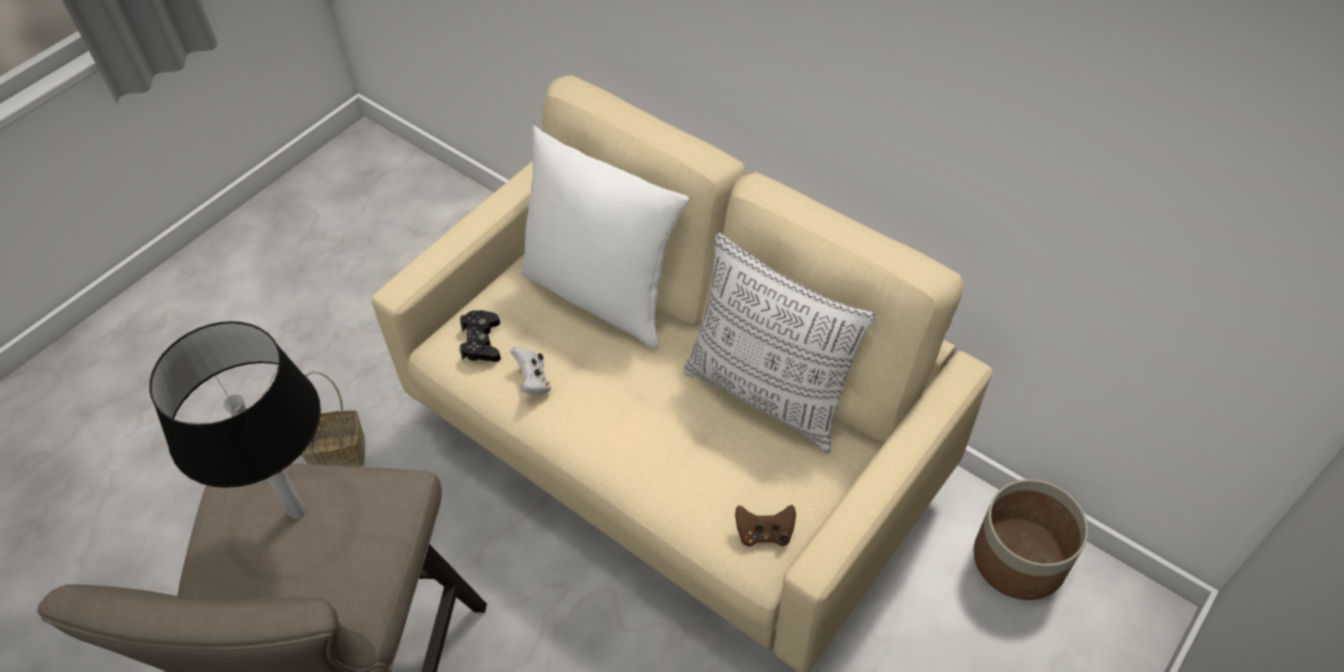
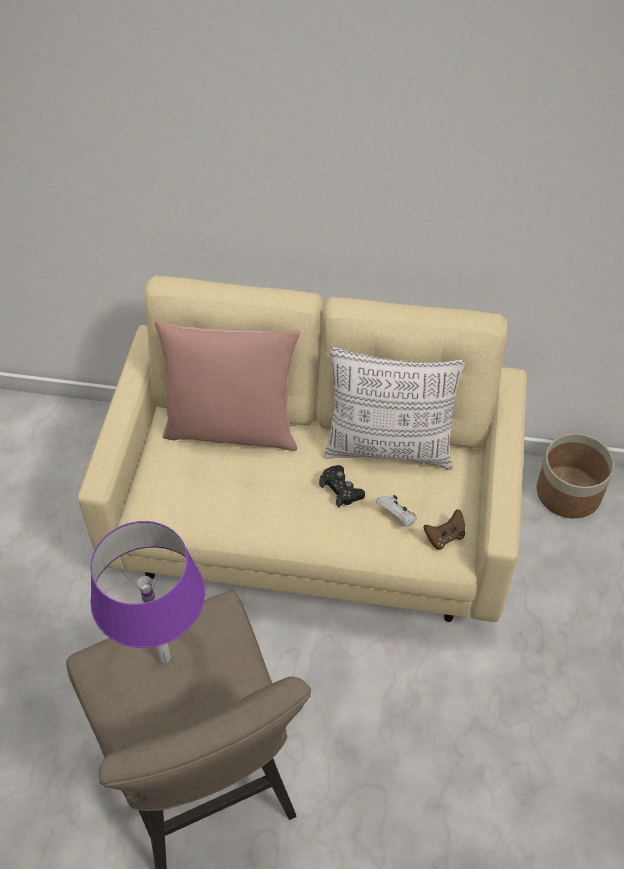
camera: 30 degrees left, 0 degrees up
(297, 511) = (164, 656): black table lamp -> purple table lamp
(340, 451) = (63, 636): basket -> none
(481, 342) = (168, 498): black game controller -> black game controller (341, 489)
(533, 381) = (225, 508): white game controller -> white game controller (397, 517)
(602, 294) = (232, 429): white pillow -> pink pillow

